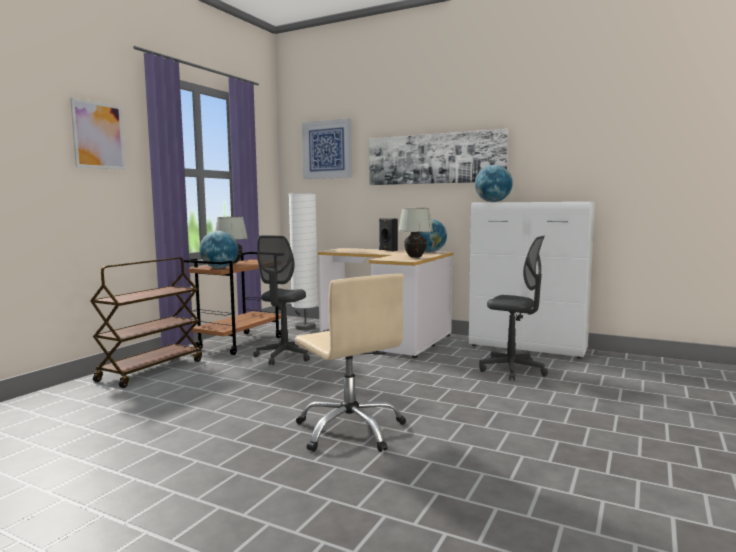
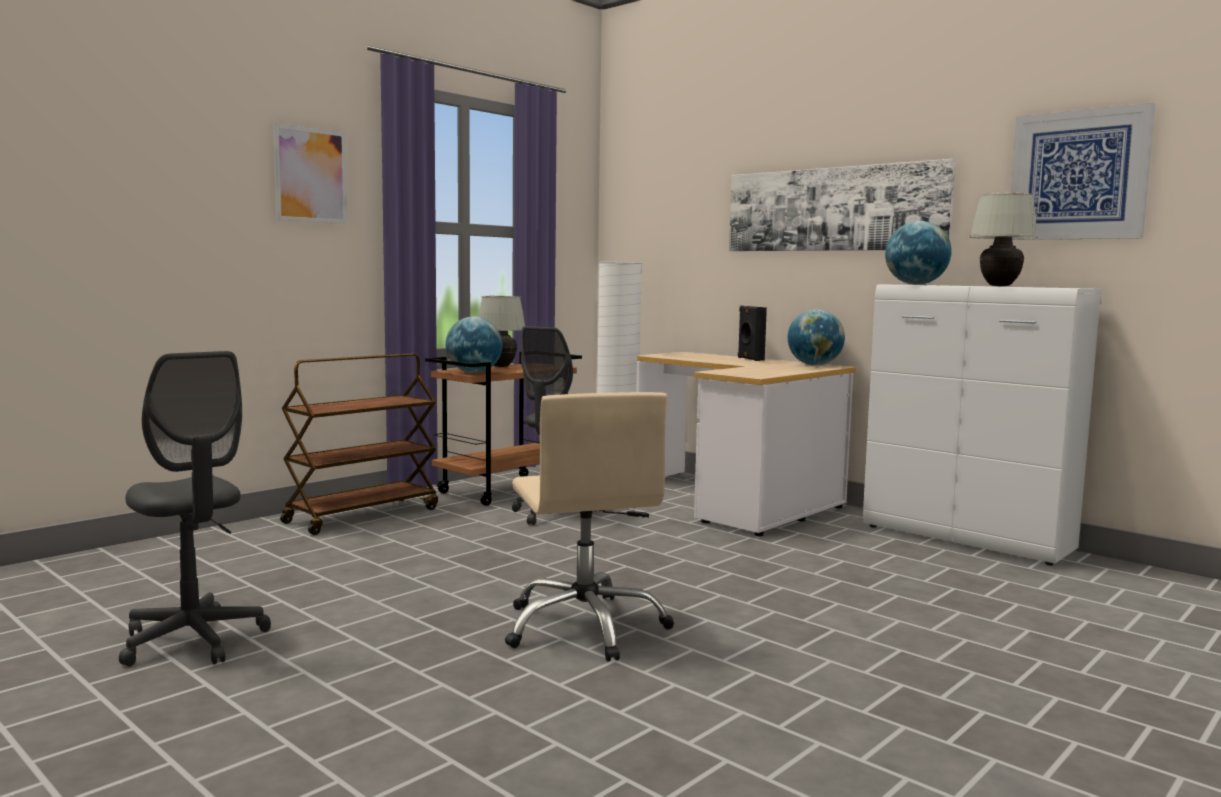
camera: 15 degrees right, 0 degrees up
(327, 149) = (669, 192): picture -> picture (1078, 175)
(415, 257) = (773, 372): white table lamp -> white table lamp (999, 286)
(512, 370) = (909, 572): grey office chair -> grey office chair (193, 641)

